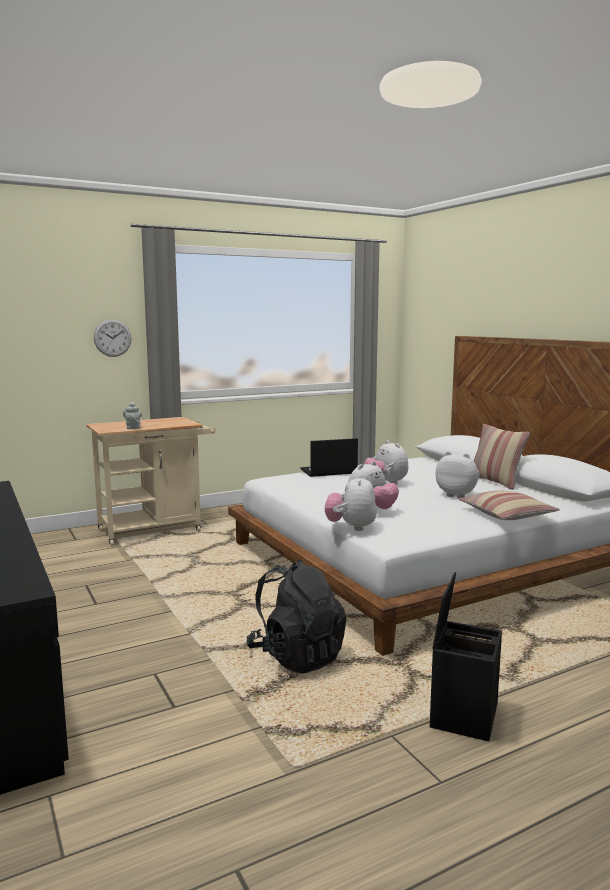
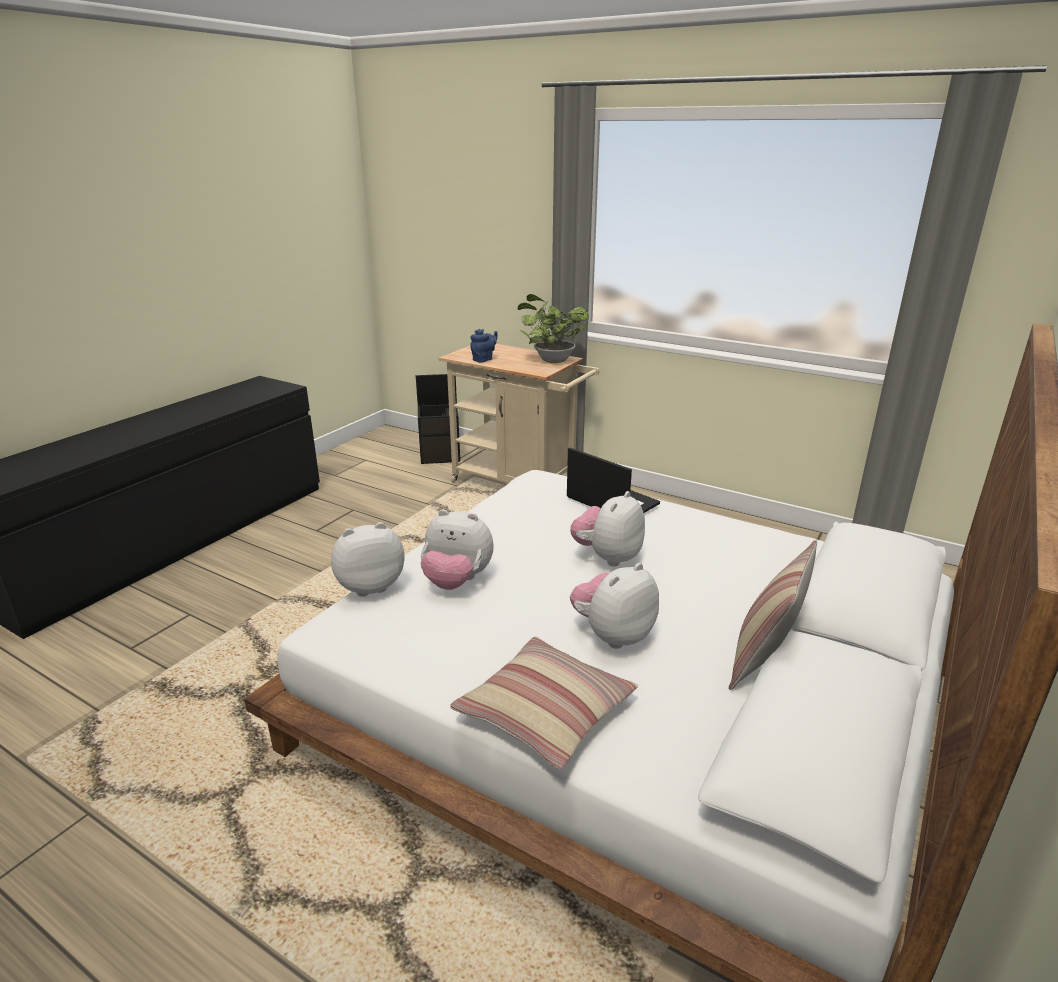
camera: 60 degrees right, 15 degrees up
(112, 338) = (527, 240): wall clock -> none
(133, 427) = (484, 359): grey teapot -> blue teapot
(172, 420) = (551, 360): none -> potted plant
(297, 656) = (252, 684): black backpack -> none
(457, 495) = (613, 635): plush toy -> plush toy turned 135 degrees counterclockwise
(463, 714) = (142, 867): black storage box -> black storage box (441, 455)

